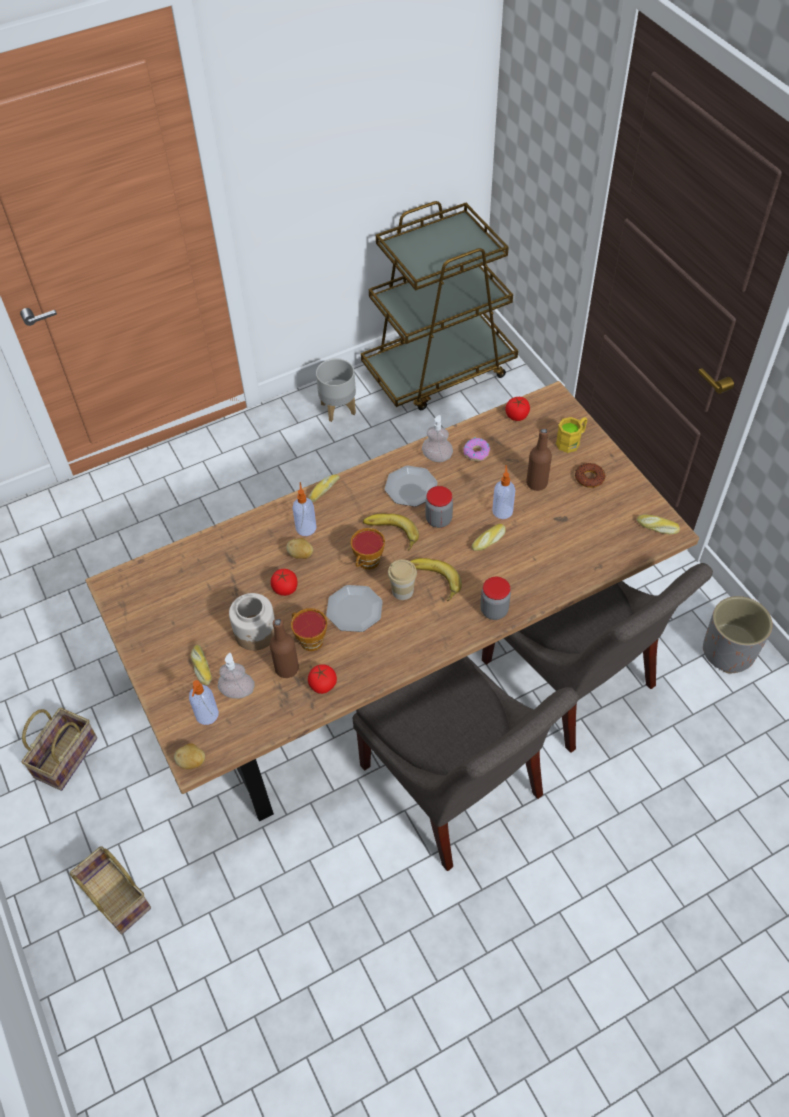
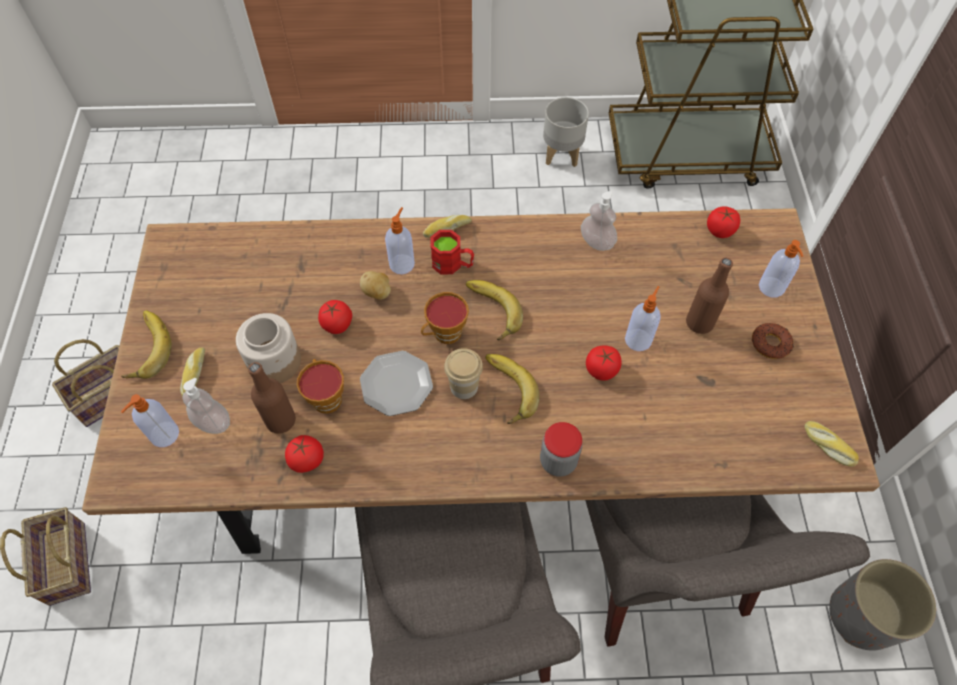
camera: 25 degrees right, 5 degrees up
(149, 665) = (145, 348): none -> banana
(192, 762) = (113, 483): potato -> none
(343, 513) = (453, 264): none -> red mug
(411, 487) = (546, 266): plate -> none
(438, 519) = (556, 318): jar -> none
(476, 452) = (646, 255): donut -> none
(489, 541) = (601, 370): bread -> tomato
(571, 441) = (772, 288): yellow mug -> soap dispenser

